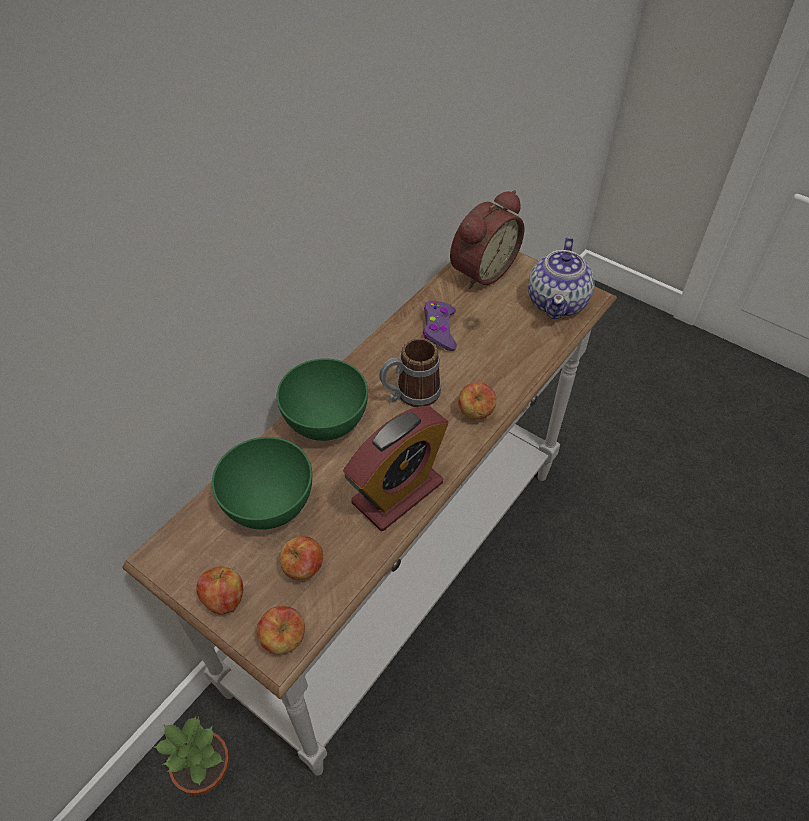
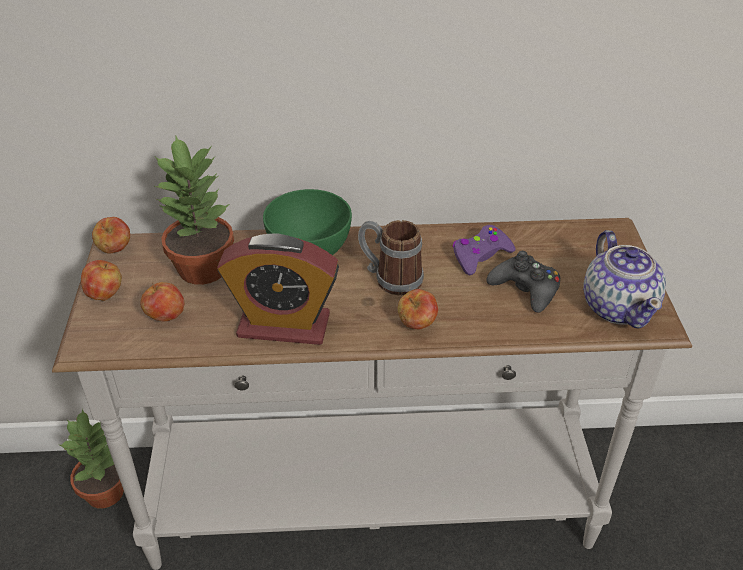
camera: 50 degrees right, 10 degrees down
(268, 504) = (204, 268): green bowl -> potted plant
(283, 639) = (97, 341): apple -> apple (115, 250)
(480, 270) = (584, 240): alarm clock -> none
(497, 332) = (525, 289): none -> black game controller
(558, 302) = (618, 306): teapot -> teapot turned 75 degrees counterclockwise

